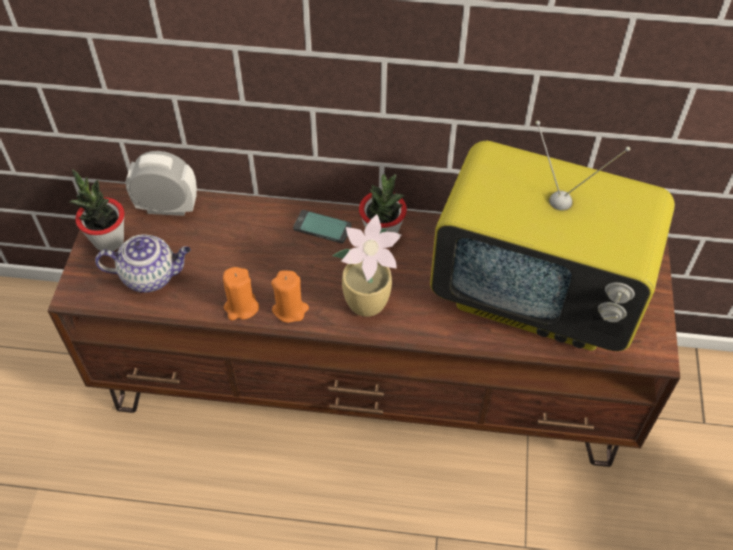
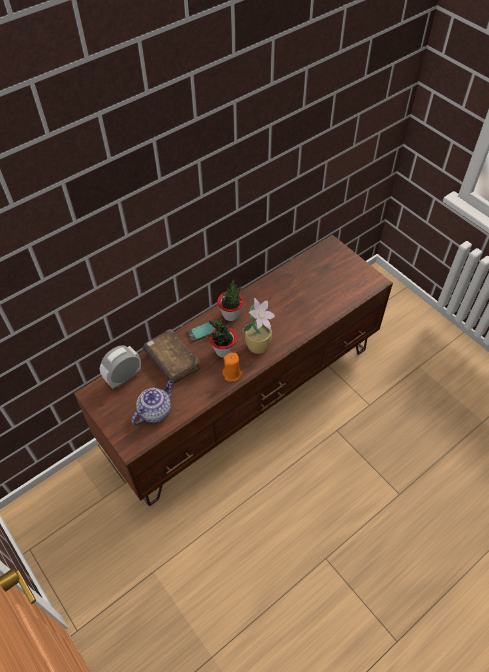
camera: 45 degrees left, 0 degrees up
(109, 241) = (115, 413): potted plant -> potted plant (223, 351)
(241, 307) = (211, 390): orange candle -> none
(242, 233) = (172, 361): none -> brown book
(538, 295) = (315, 291): television -> none

